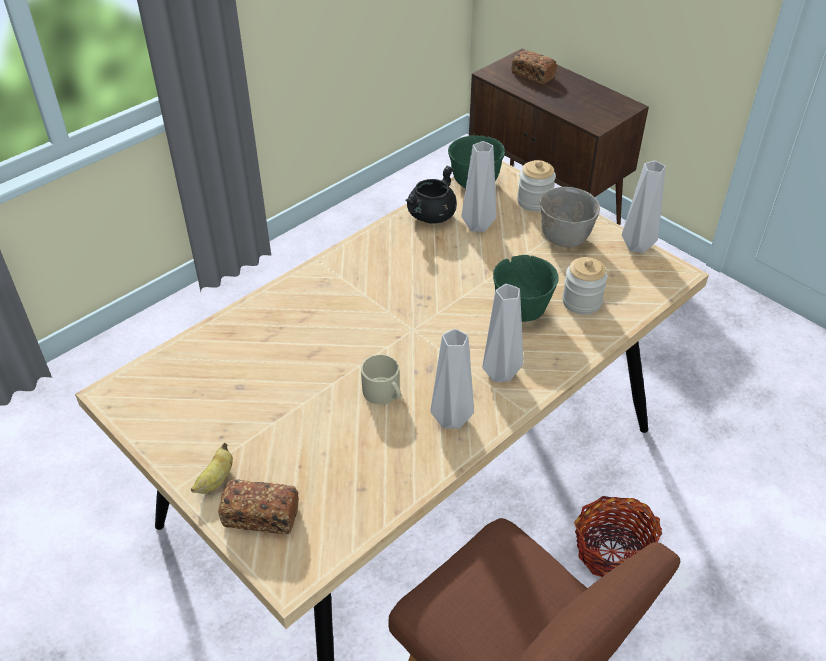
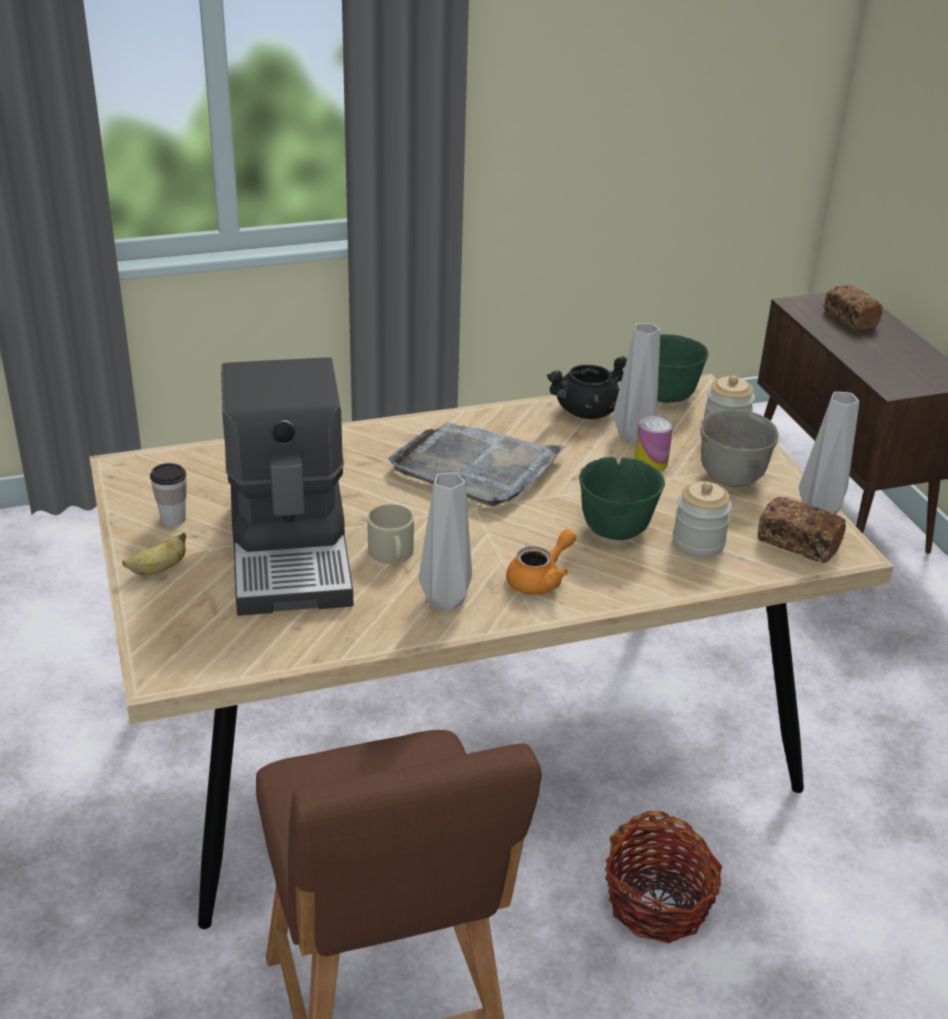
camera: 25 degrees right, 10 degrees down
(192, 428) = (173, 519): none -> cup
(261, 516) = (176, 614): bread -> bread (798, 543)
(308, 420) = (293, 551): none -> coffee machine
(389, 293) = (476, 467): none -> grey tray
(502, 374) = (540, 579): grey vase -> orange teapot
(505, 245) = (650, 462): none -> can

